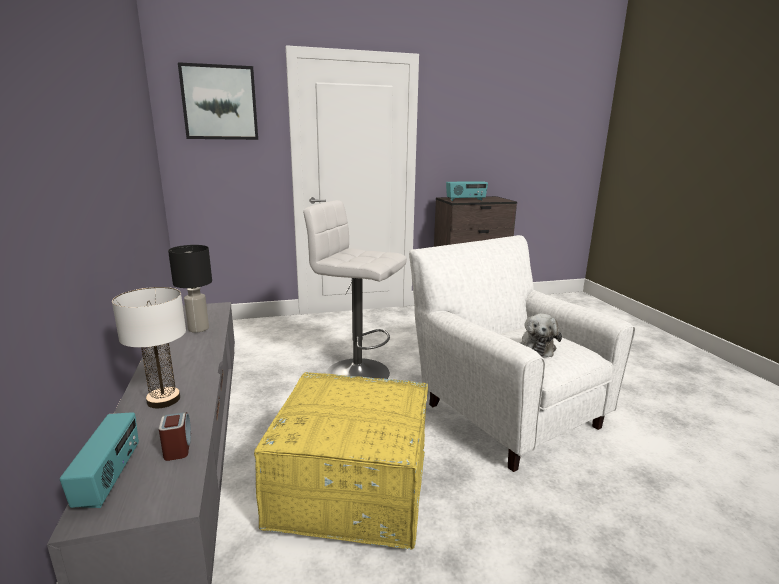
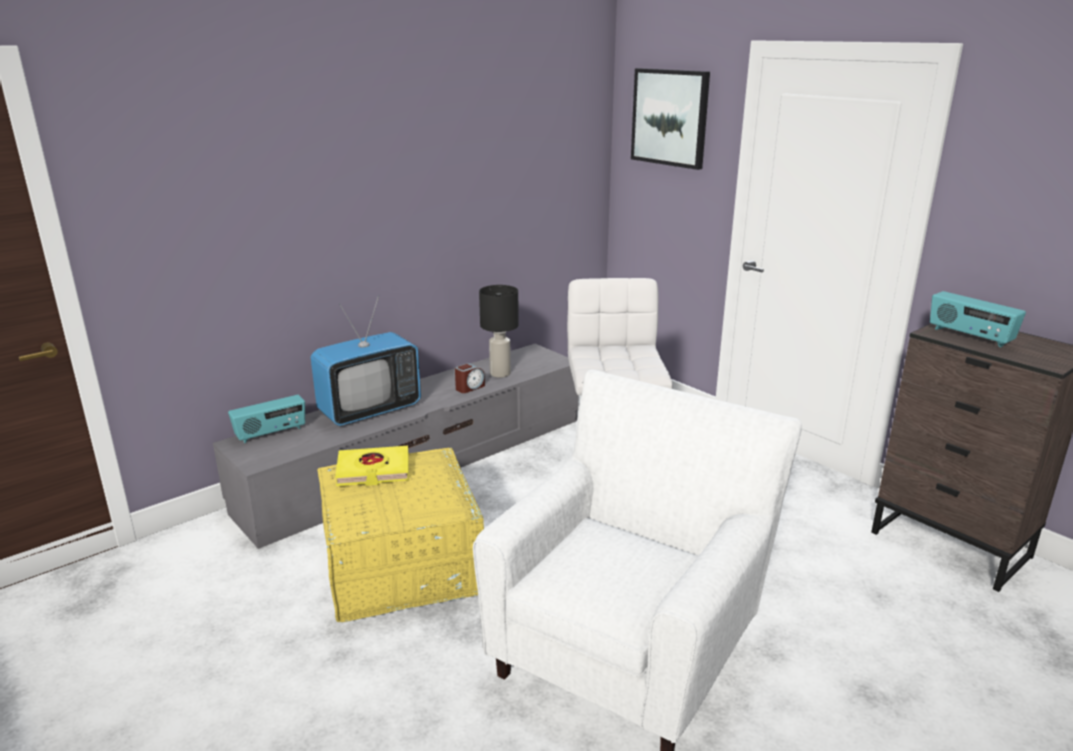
camera: 65 degrees right, 5 degrees up
(163, 400) = (370, 410): table lamp -> television
(178, 447) = (313, 440): alarm clock -> alarm clock (469, 388)
(314, 412) = (373, 471): none -> yellow book
(536, 347) = (593, 562): plush toy -> none

